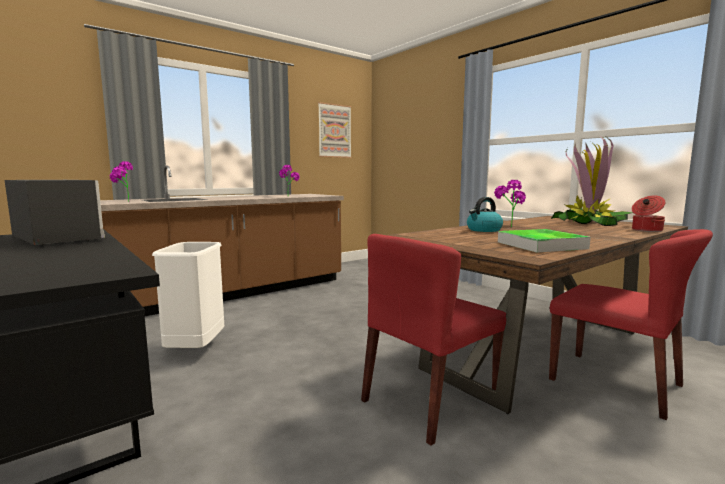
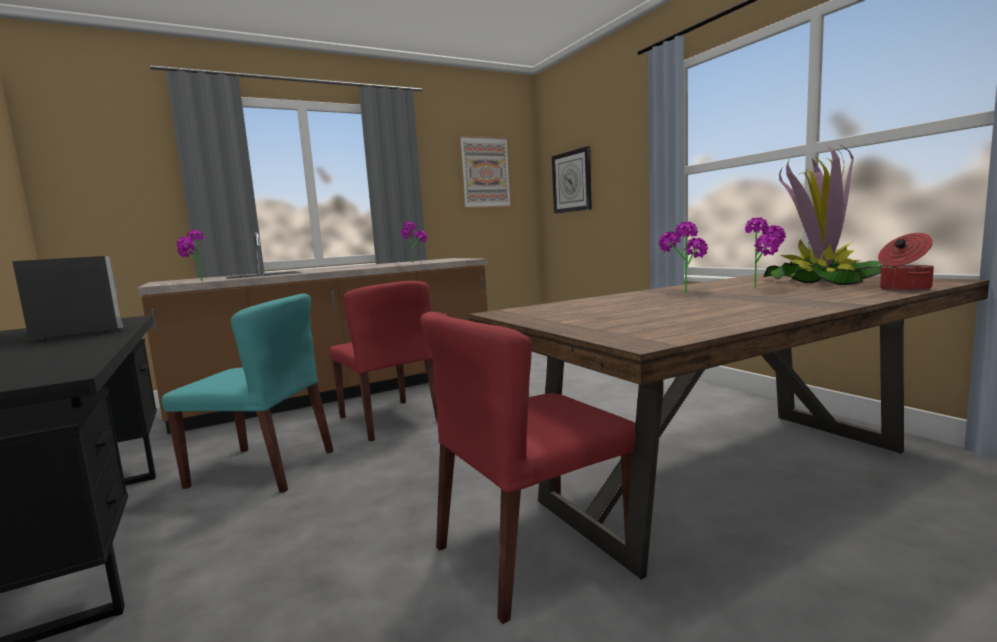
camera: 10 degrees right, 0 degrees up
(196, 350) = (263, 468): white trash can -> turquoise chair
(399, 142) = (572, 181): none -> wall clock
(483, 230) = (636, 299): kettle -> none
(541, 245) = (690, 320): tray -> none
(559, 226) = (765, 288): none -> potted plant
(616, 382) = (841, 534): red chair -> red chair (389, 419)

